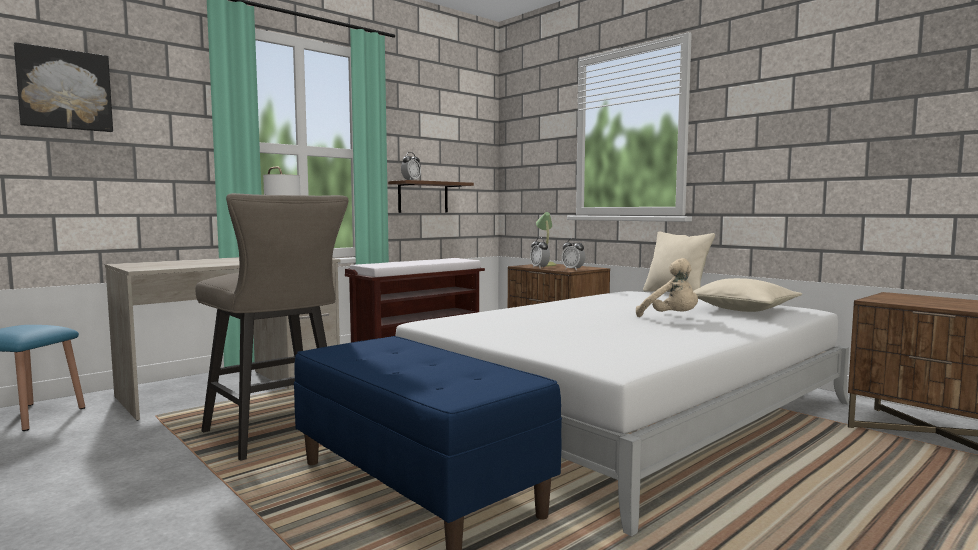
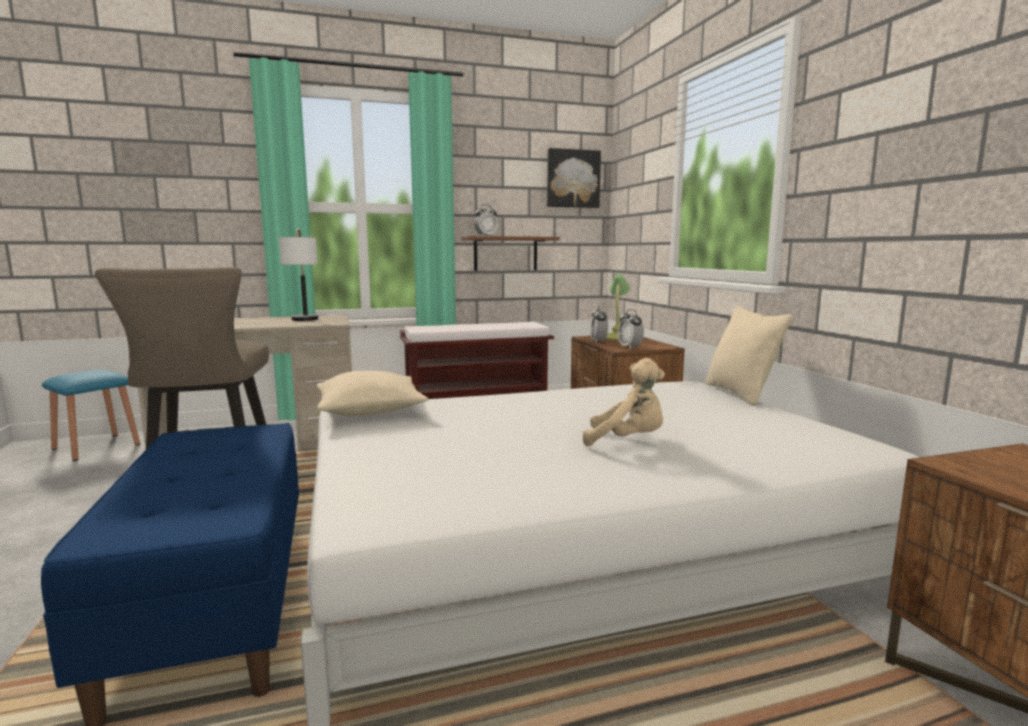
camera: 25 degrees right, 5 degrees up
(65, 90) = (131, 163): picture -> picture (572, 179)
(671, 318) = (627, 441): beige plush toy -> beige plush toy turned 60 degrees counterclockwise
(743, 309) = (765, 437): beige pillow -> beige pillow (370, 410)

